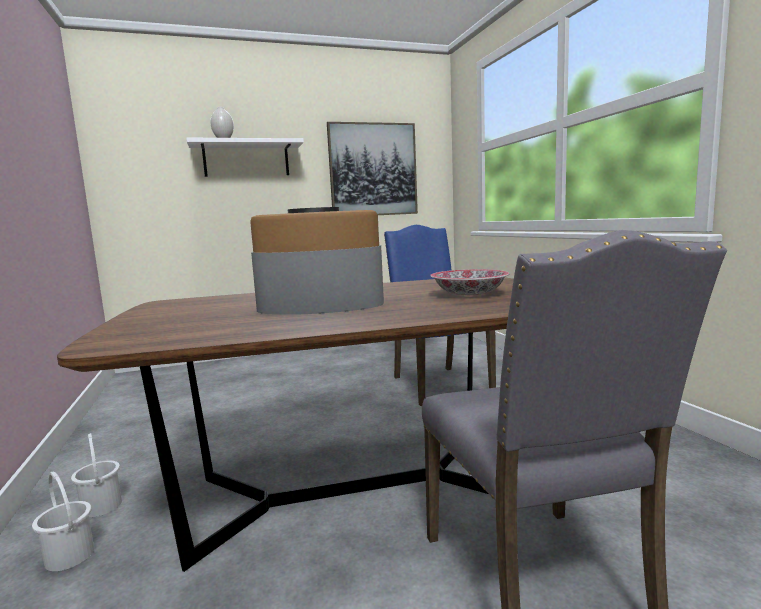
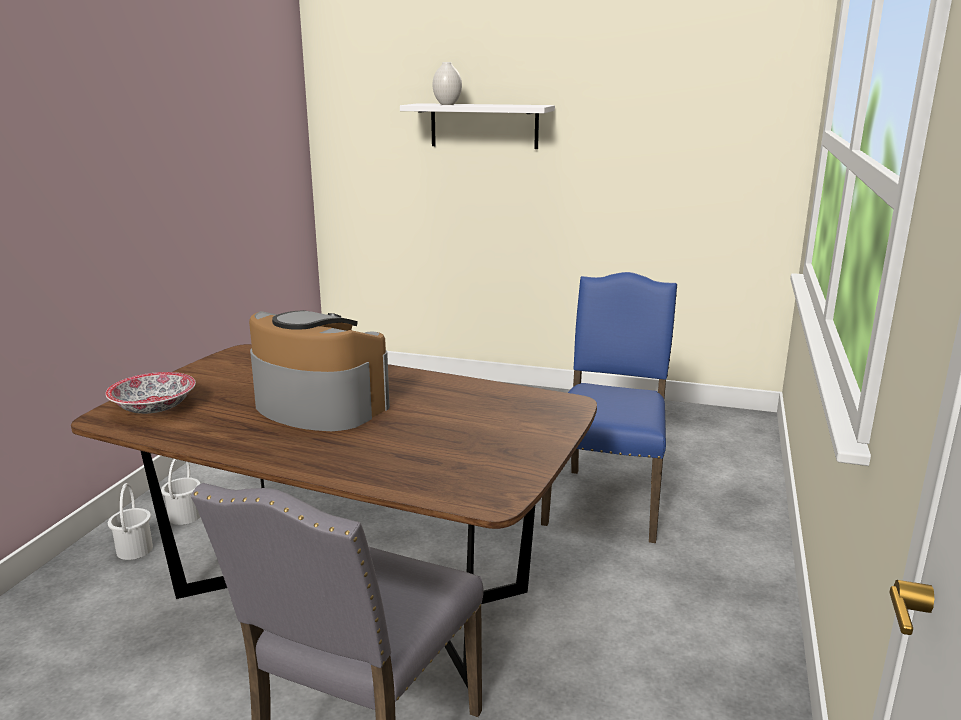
camera: 35 degrees right, 10 degrees up
(373, 170) = (666, 147): picture -> none
(469, 294) = (455, 440): bowl -> bowl (153, 408)

